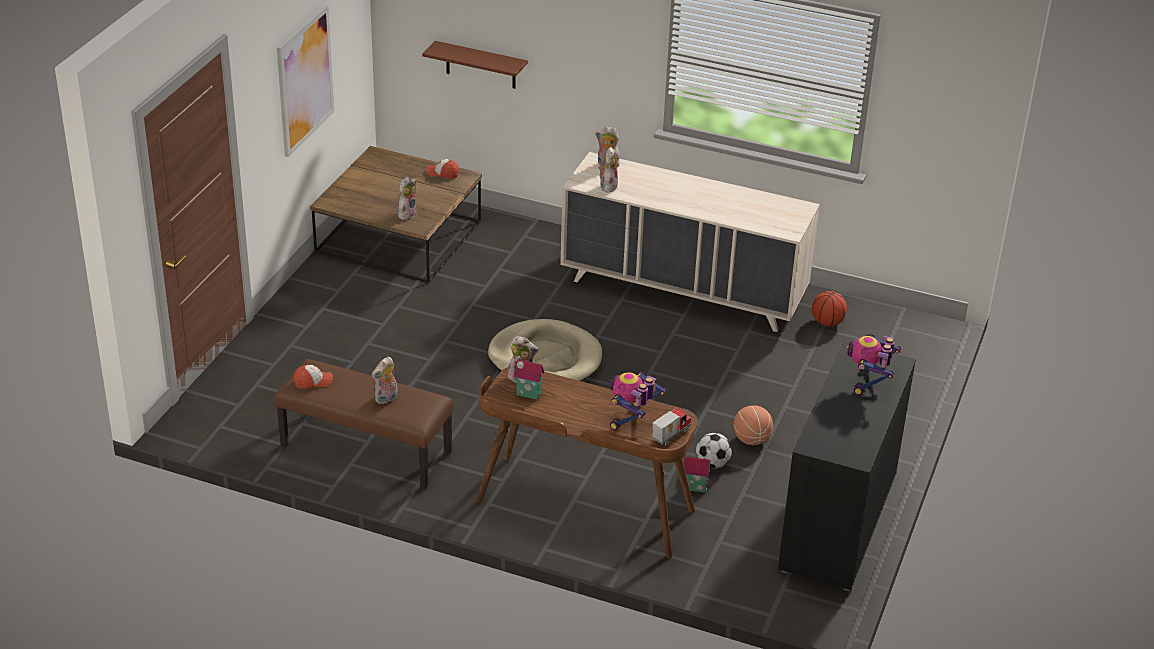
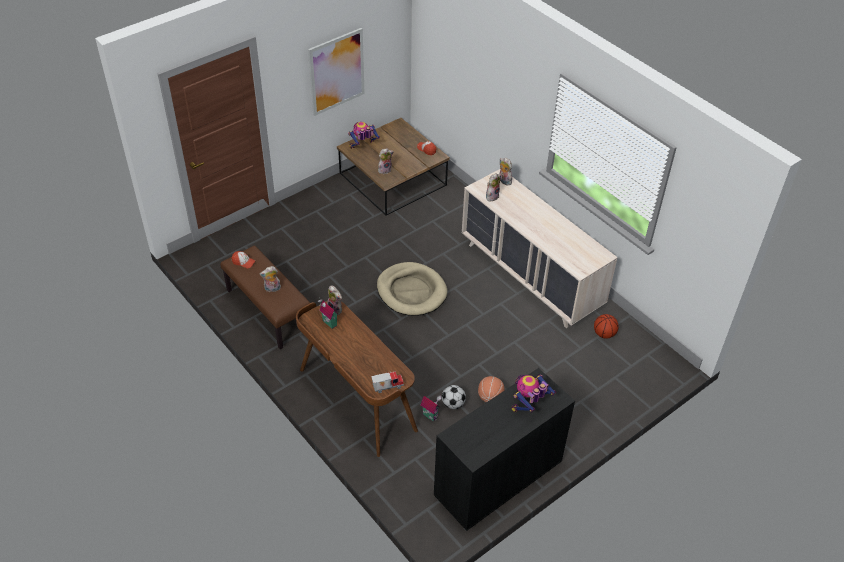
camera: 30 degrees right, 10 degrees up
(481, 65) = (459, 90): brown shelf -> none
(632, 419) = (375, 365): toy robot -> toy robot (363, 146)

